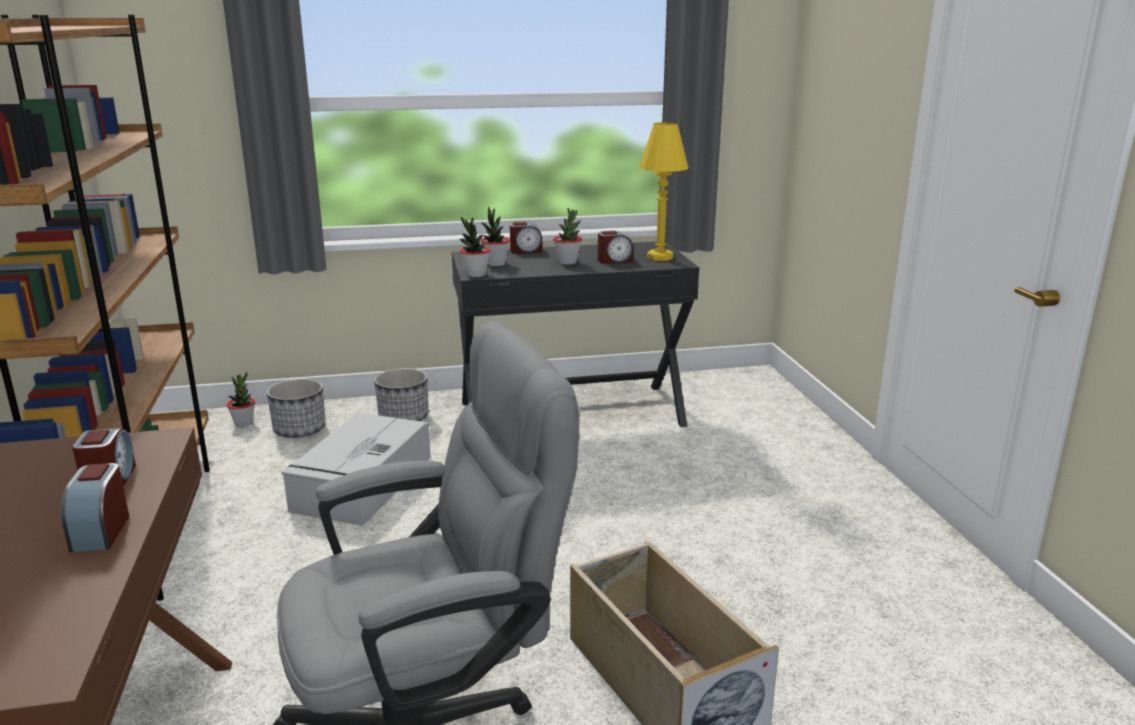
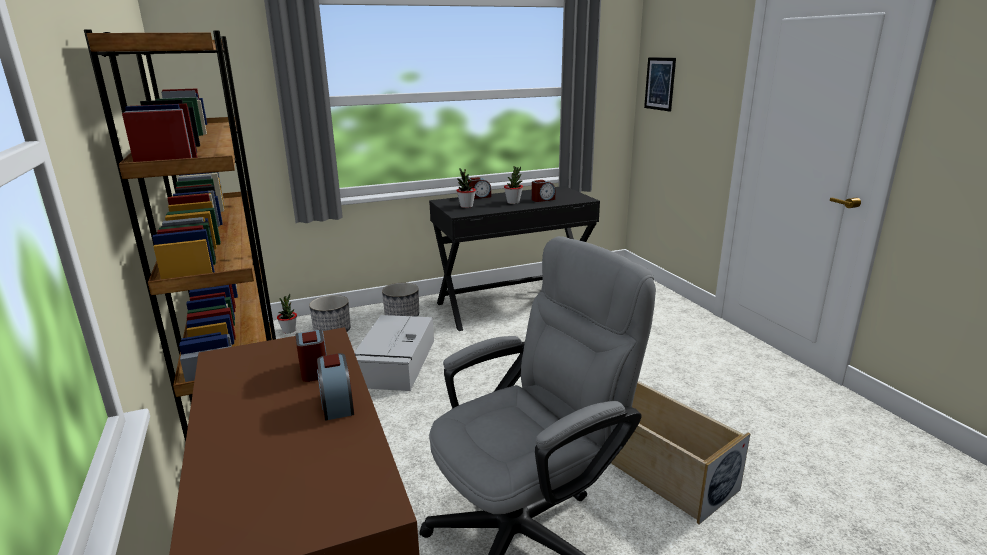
camera: 10 degrees left, 0 degrees up
(475, 275) = (458, 214): potted plant -> none
(659, 257) = (570, 196): yellow table lamp -> none
(821, 90) = (660, 84): none -> picture

